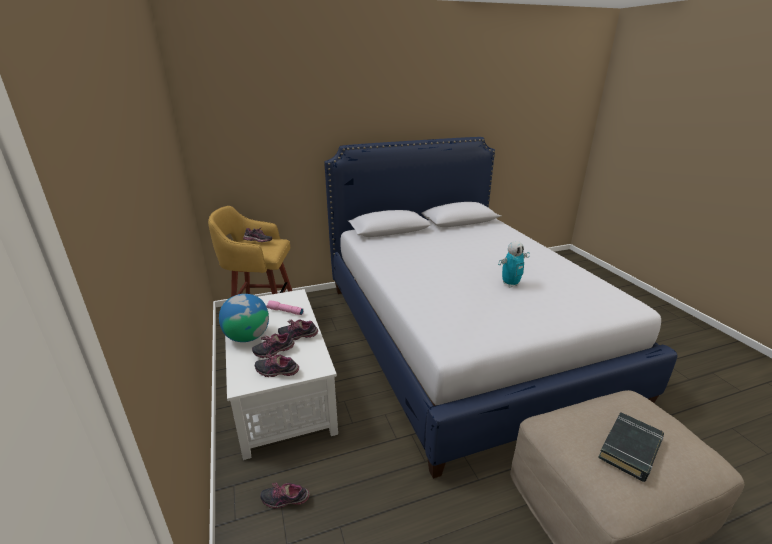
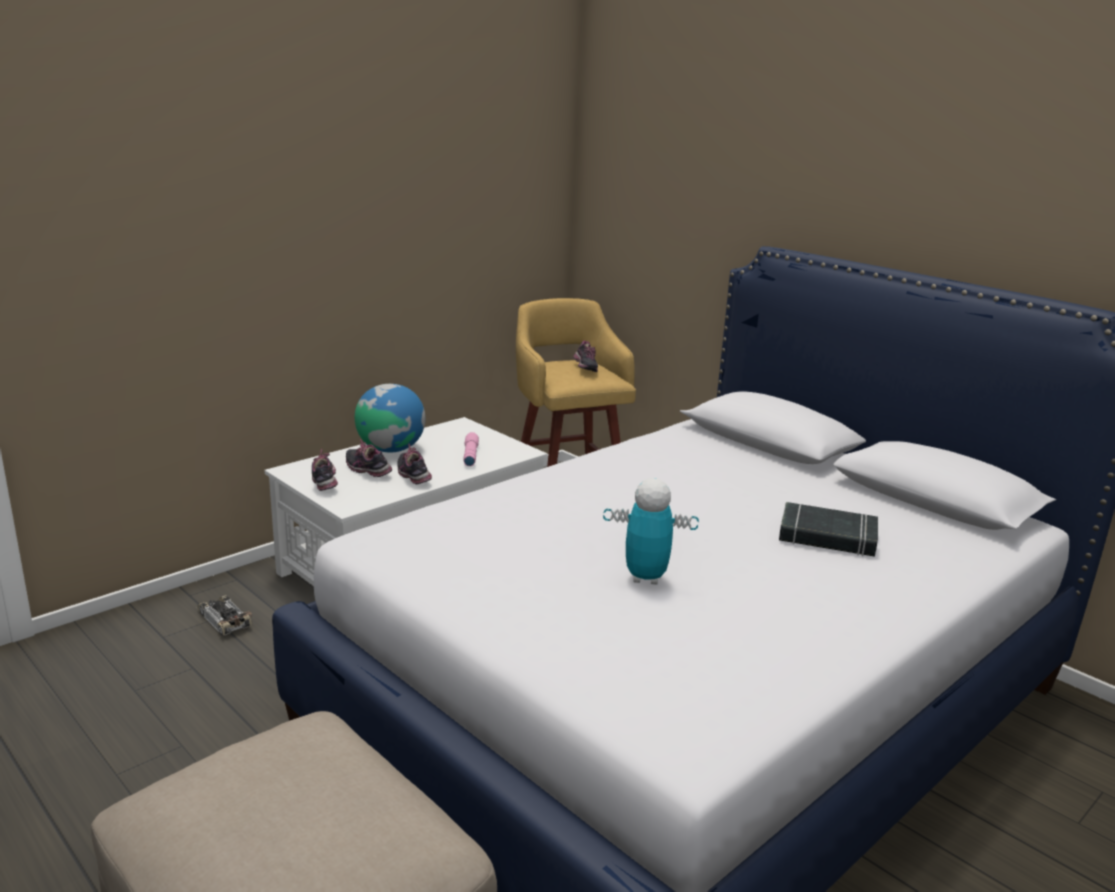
camera: 65 degrees right, 5 degrees down
(285, 500) = (224, 619): shoe -> toy car
(510, 284) = (645, 578): toy robot -> toy robot turned 150 degrees clockwise
(630, 449) = (252, 808): black book -> black book (827, 537)

